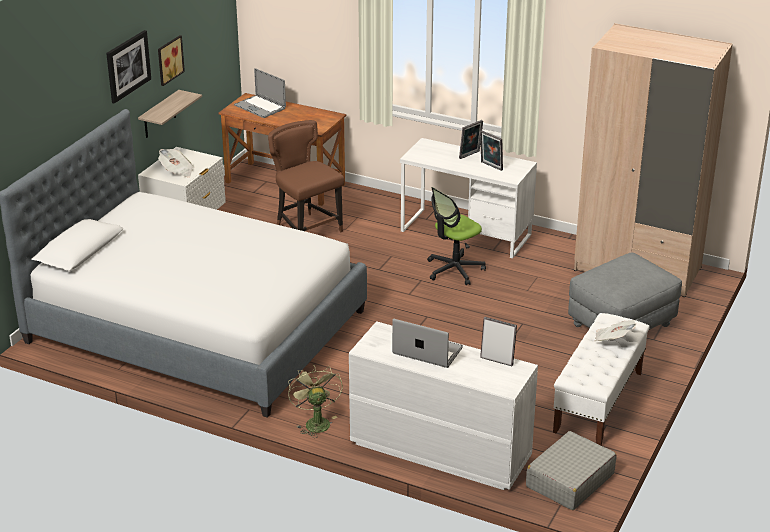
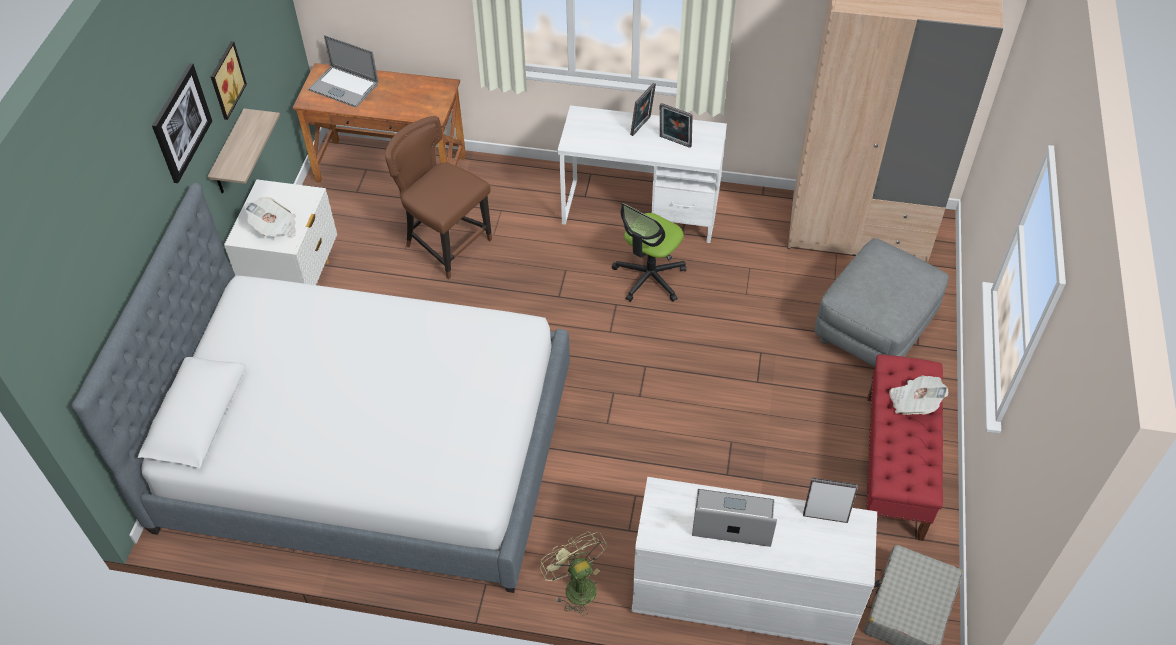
camera: 15 degrees left, 20 degrees up
(598, 402) = (894, 466): white bench -> red bench

